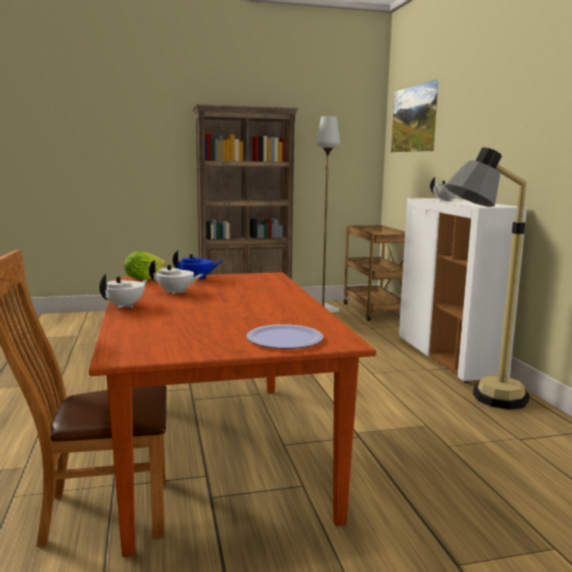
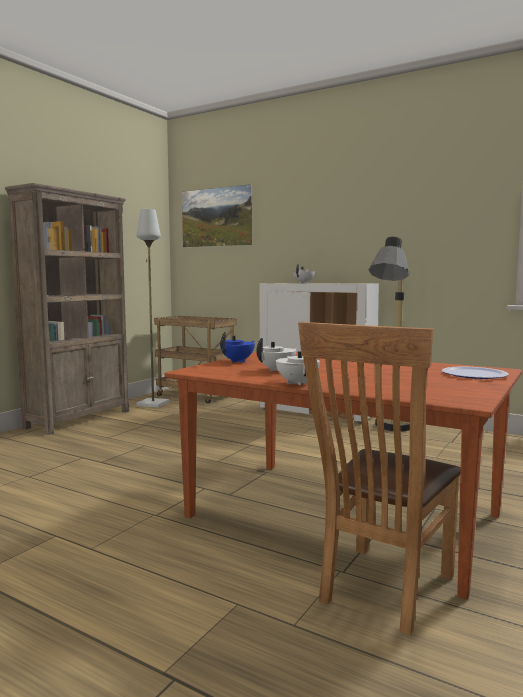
camera: 45 degrees left, 5 degrees down
(143, 279) = (197, 368): lettuce -> none

